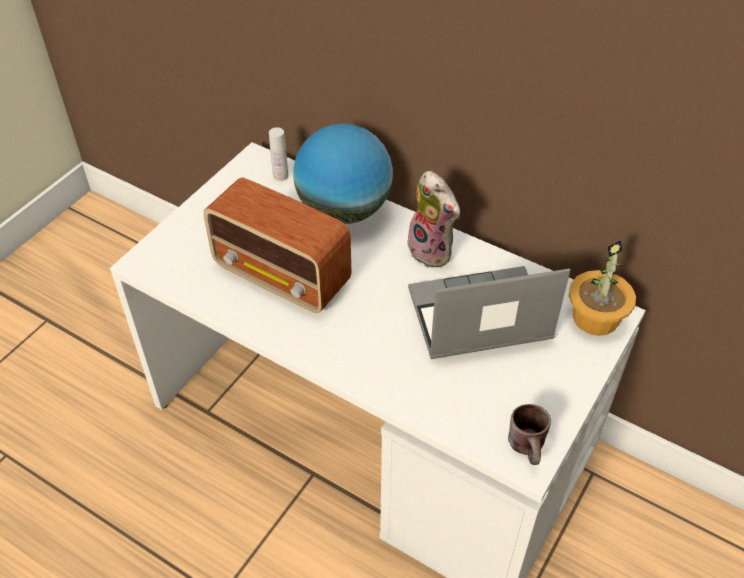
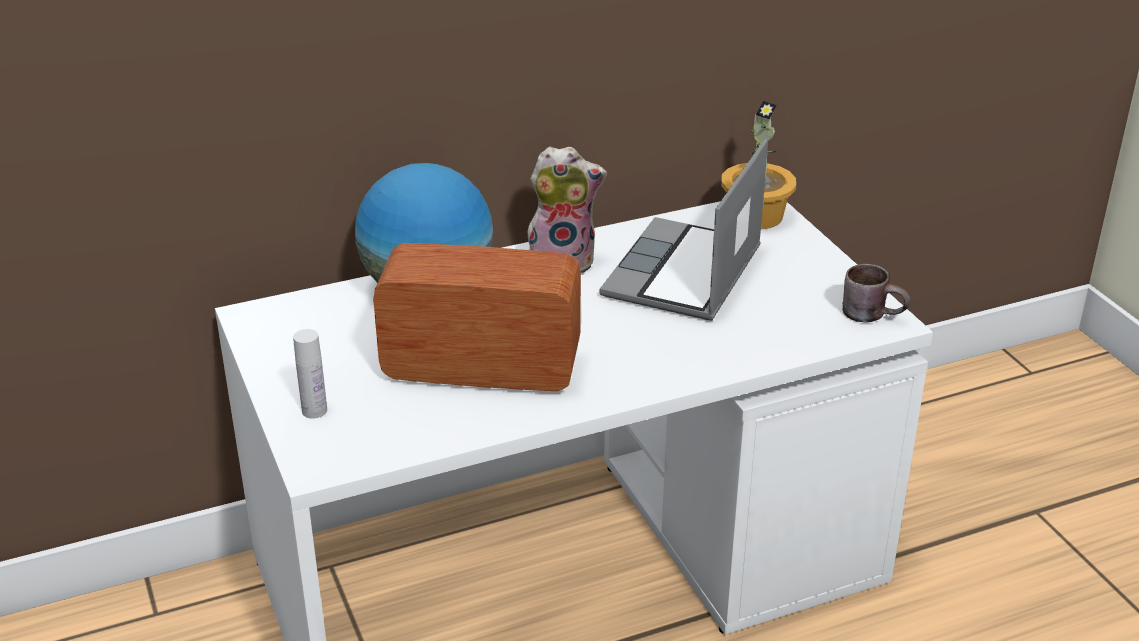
camera: 55 degrees left, 15 degrees down
(280, 175) = (308, 309): white bottle -> white bottle (314, 411)
(283, 276) = (479, 369): radio -> radio turned 150 degrees counterclockwise

